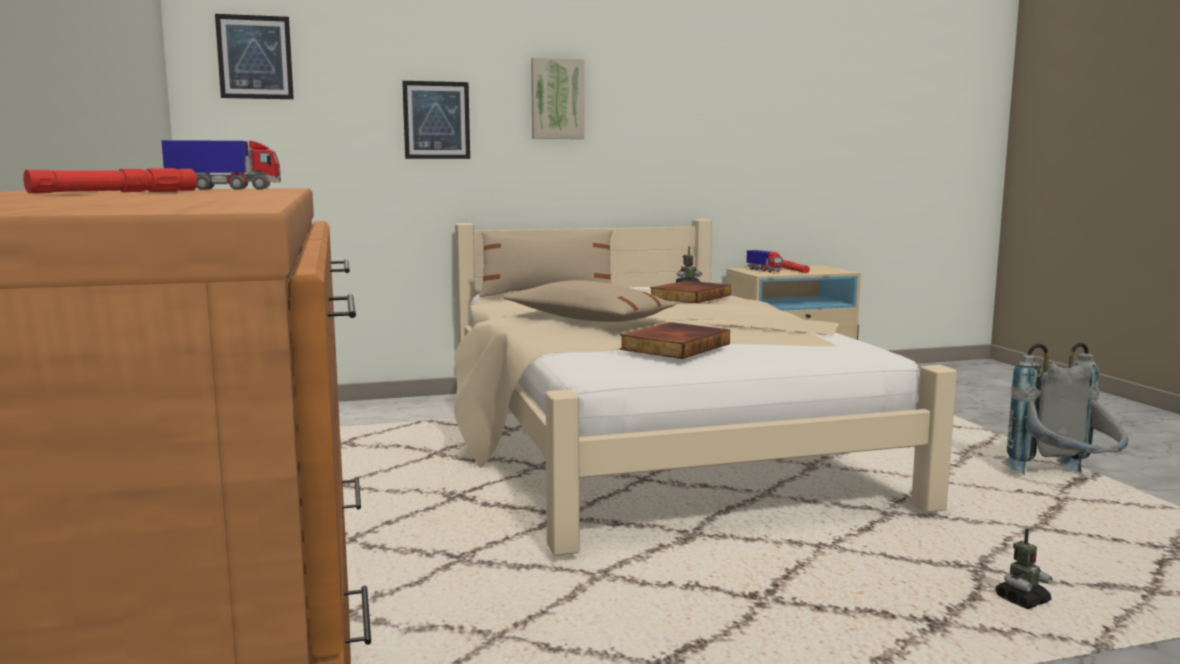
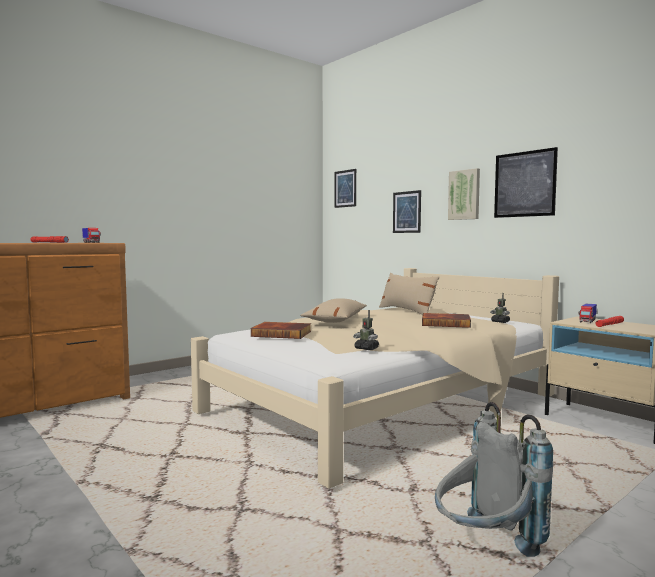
camera: 65 degrees right, 5 degrees down
(652, 92) = (524, 184): none -> picture
(1022, 601) = (196, 525): toy robot -> toy robot (366, 349)

